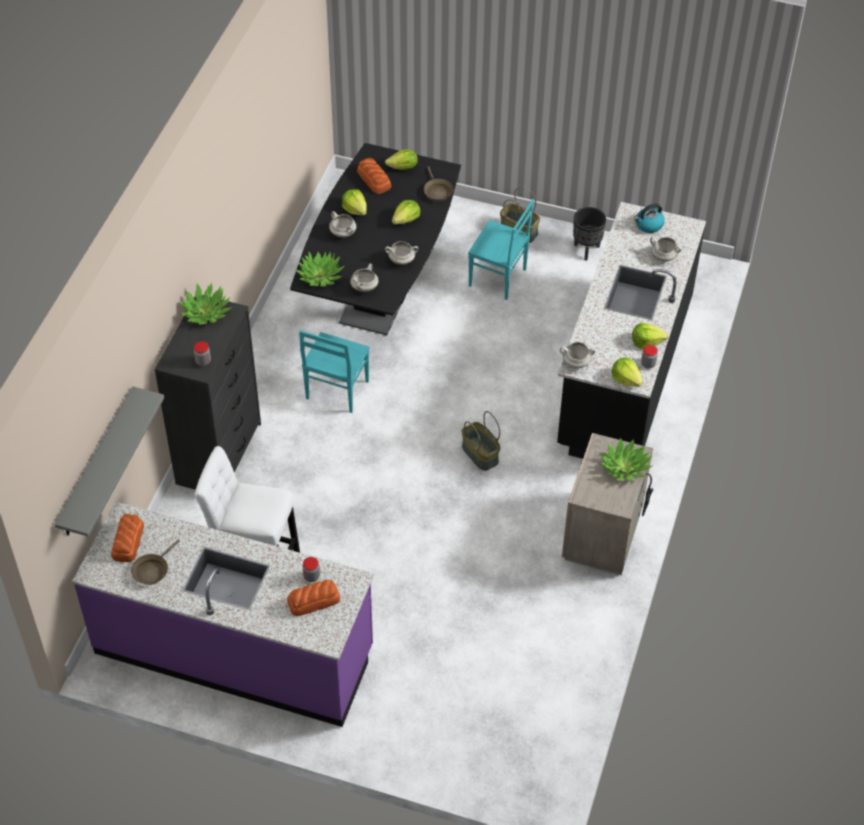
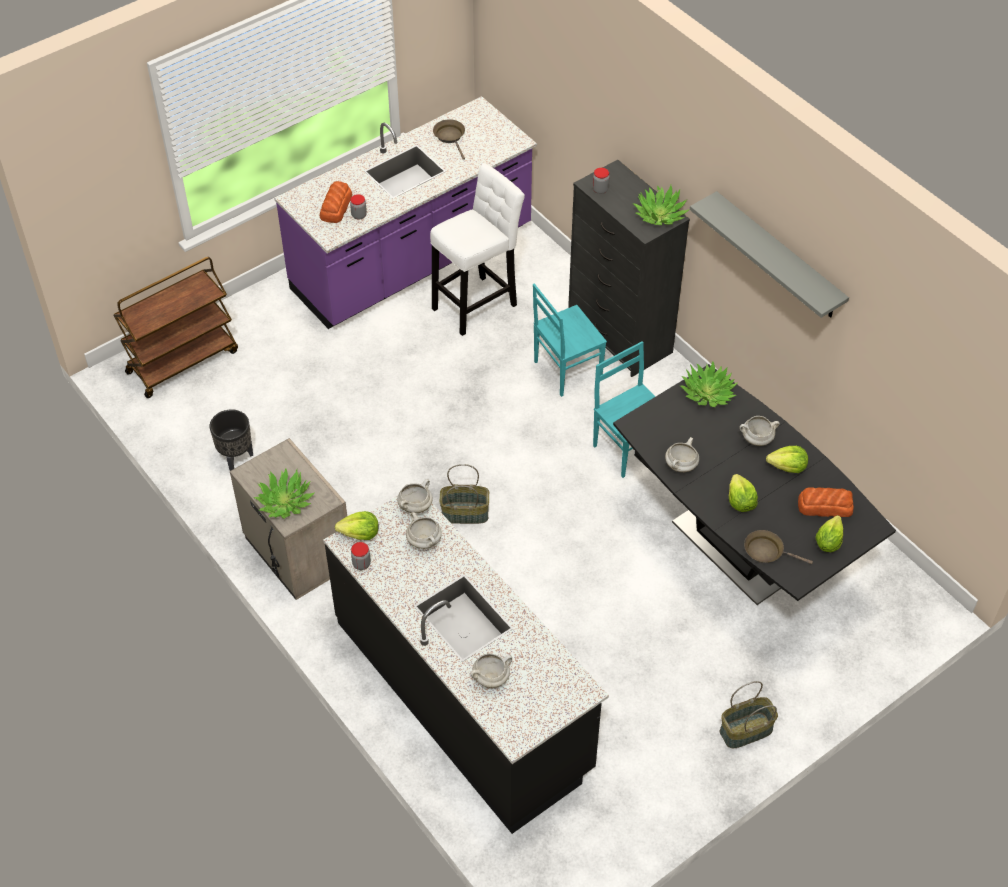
camera: 125 degrees right, 0 degrees up
(97, 464) = (544, 96): grey shelf -> grey shelf (778, 257)
(127, 542) = (490, 134): bread -> none
(364, 287) = (665, 418): white cooking pot -> white cooking pot (425, 541)
(493, 750) = (183, 361): none -> brown cart
(498, 278) = (684, 664): turquoise chair -> turquoise chair (566, 370)
(586, 250) = (668, 781): black planter -> black planter (236, 459)
(646, 342) = (390, 581): lettuce -> none
(648, 225) = (550, 696): kettle -> none

